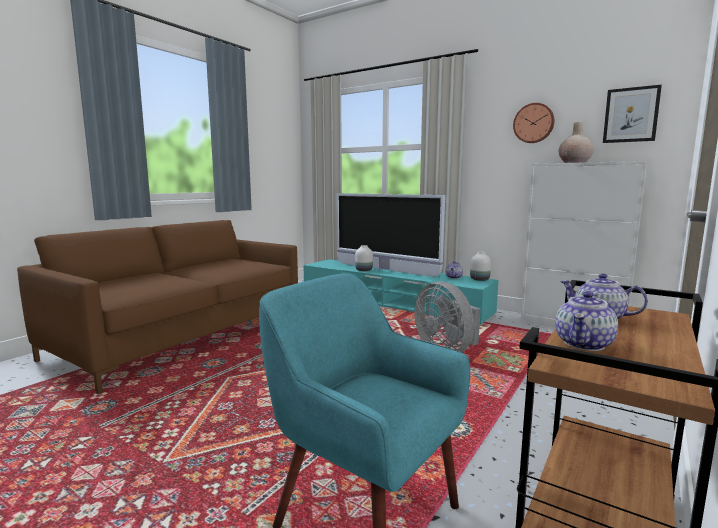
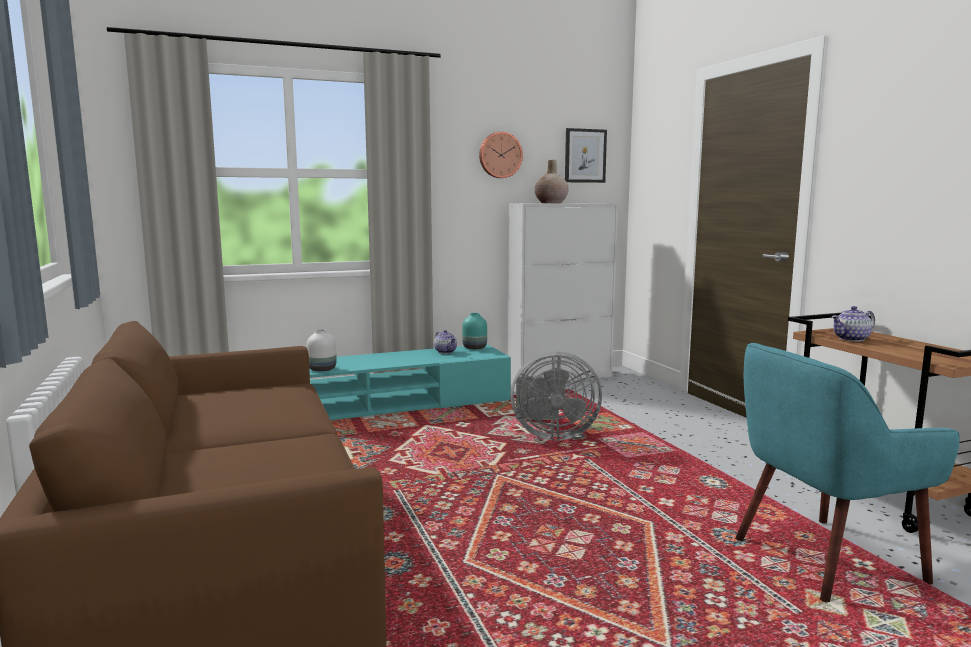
camera: 55 degrees left, 0 degrees up
(385, 269) = (344, 362): television -> none
(479, 279) = (474, 348): white vase -> turquoise vase
(584, 344) = (910, 352): teapot -> none

